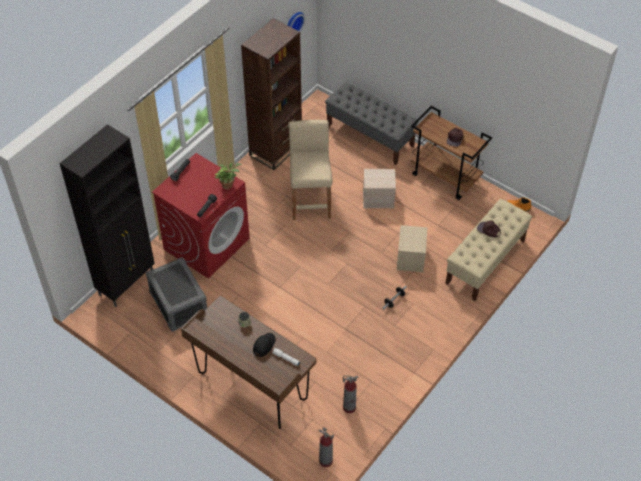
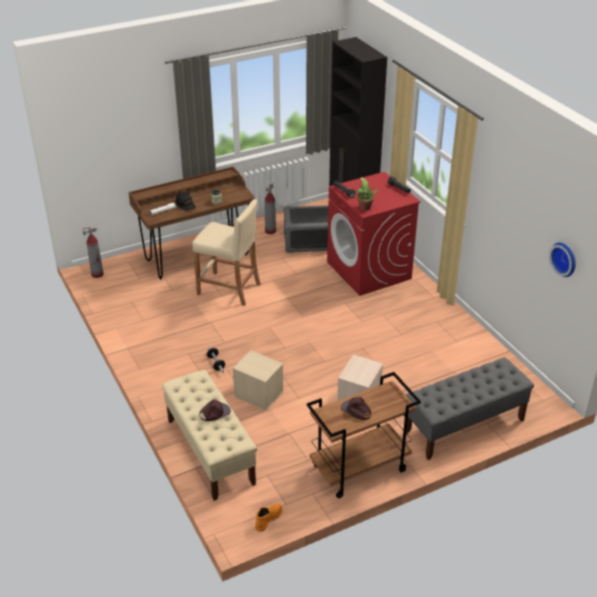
camera: 115 degrees right, 15 degrees down
(276, 149) = (476, 345): brown bookcase -> none
(310, 200) = (385, 348): beige stool -> beige stool (229, 289)
(349, 407) = (130, 300): fire extinguisher -> fire extinguisher (270, 231)

